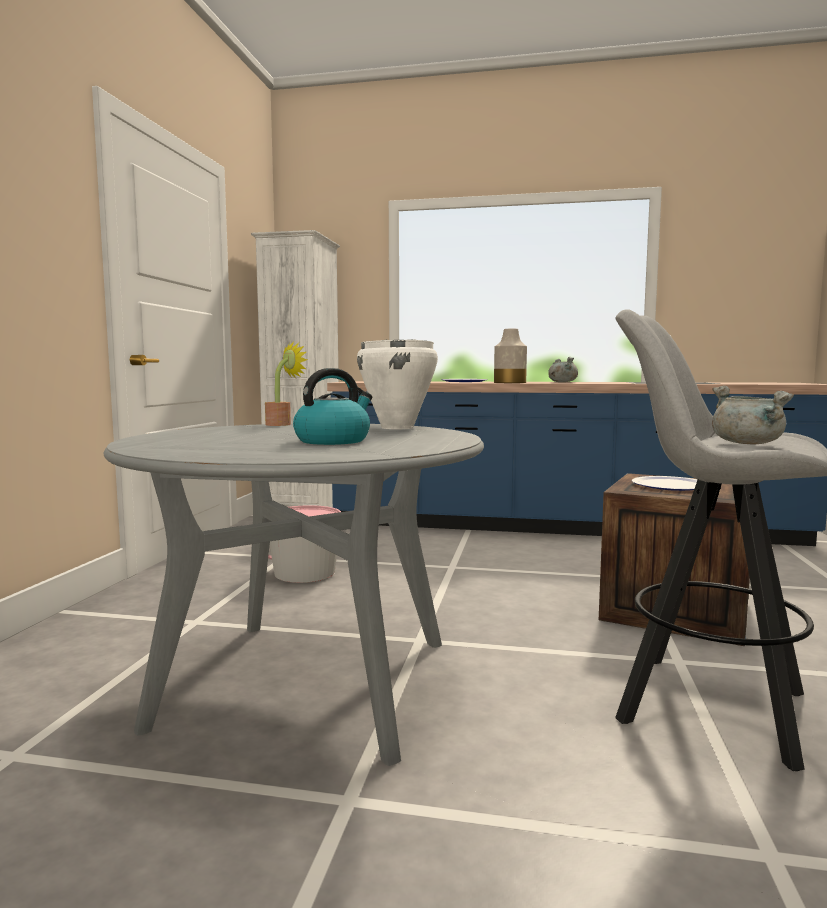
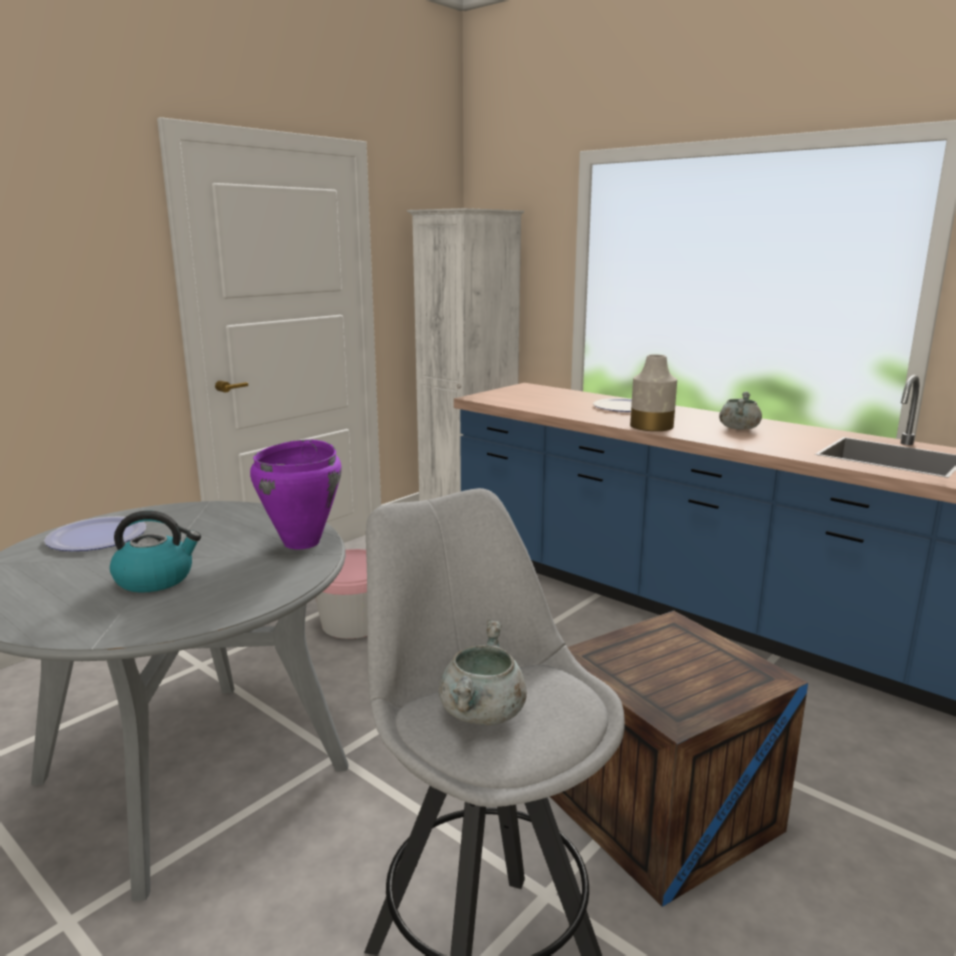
camera: 30 degrees right, 10 degrees up
(282, 424) = (239, 507): potted plant -> none
(397, 427) = (302, 542): white cooking pot -> purple cooking pot
(670, 485) = (662, 659): plate -> plate (97, 536)

